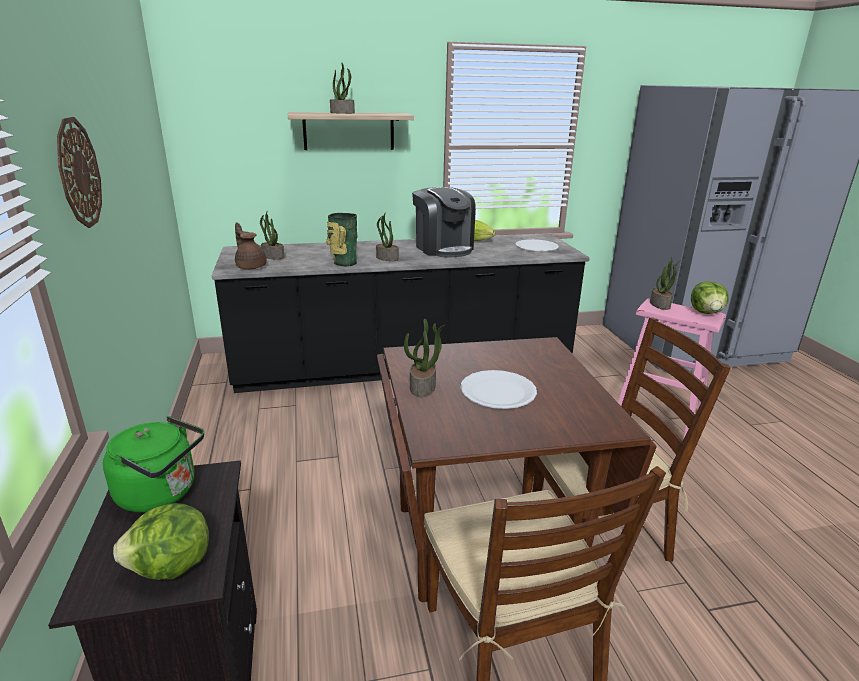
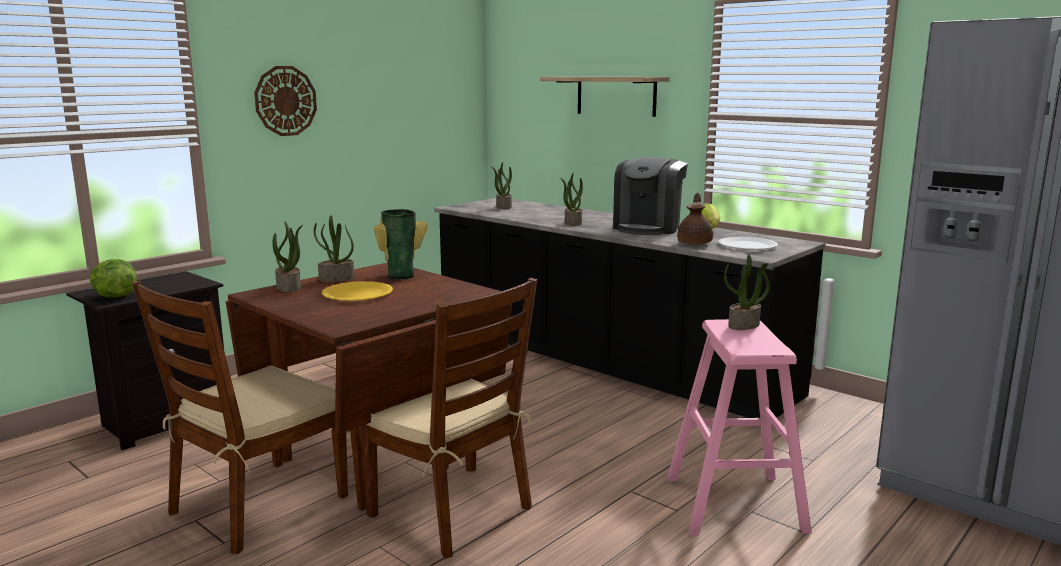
camera: 55 degrees right, 10 degrees down
(162, 493) = (175, 281): green kettle -> none
(251, 266) = (469, 208): brown teapot -> brown teapot (695, 243)
(343, 113) = (600, 76): potted plant -> potted plant (289, 287)
(344, 263) = (531, 219): vase -> vase (400, 275)
(497, 391) = (358, 294): white plate -> yellow plate
(706, 312) = (770, 345): lettuce -> none

